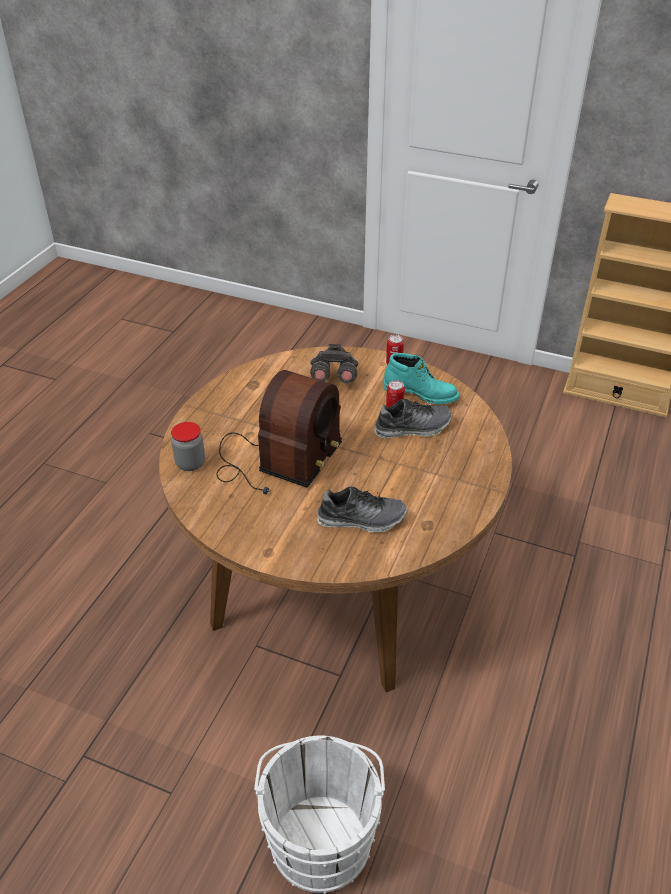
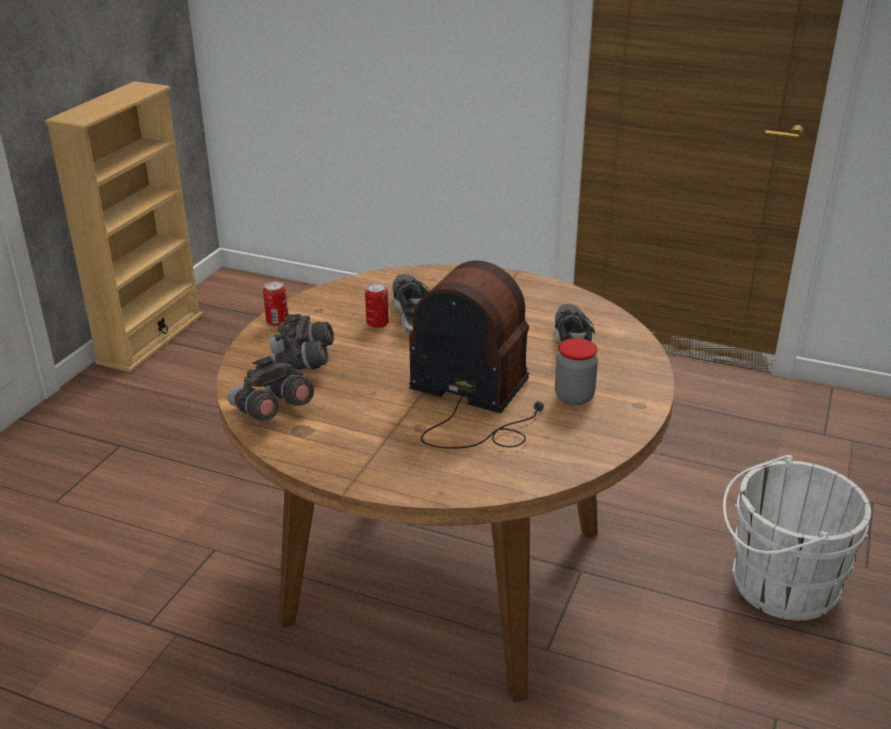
camera: 90 degrees left, 10 degrees down
(190, 463) = (485, 475): jar -> jar (574, 396)
(276, 371) = (271, 411): none -> grey binoculars
(421, 393) = (345, 306): turquoise boot -> none

